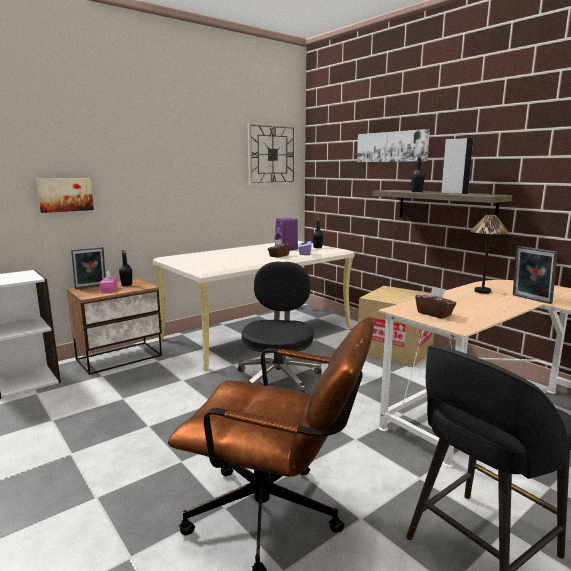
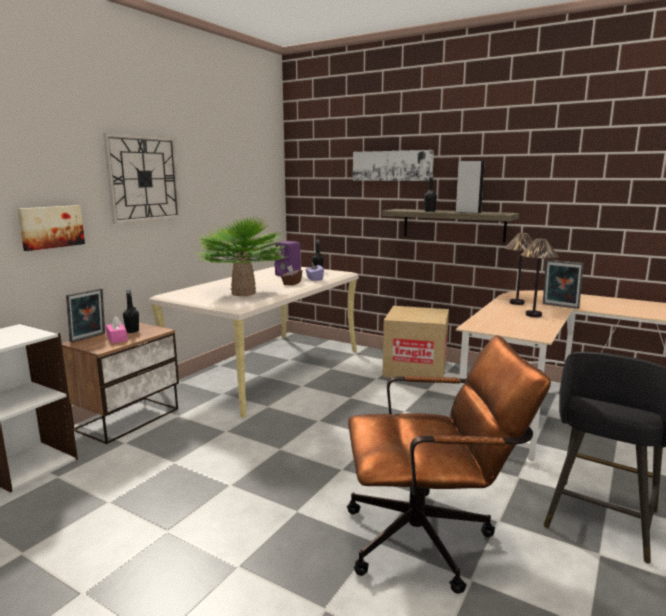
camera: 20 degrees left, 0 degrees up
(226, 261) = (244, 293): none -> potted plant
(272, 154) = (256, 172): wall clock -> wall clock (143, 179)
(278, 377) = (326, 411): black office chair -> none
(434, 314) = (505, 327): brown tissue box -> none
(484, 305) = (533, 315): none -> table lamp

